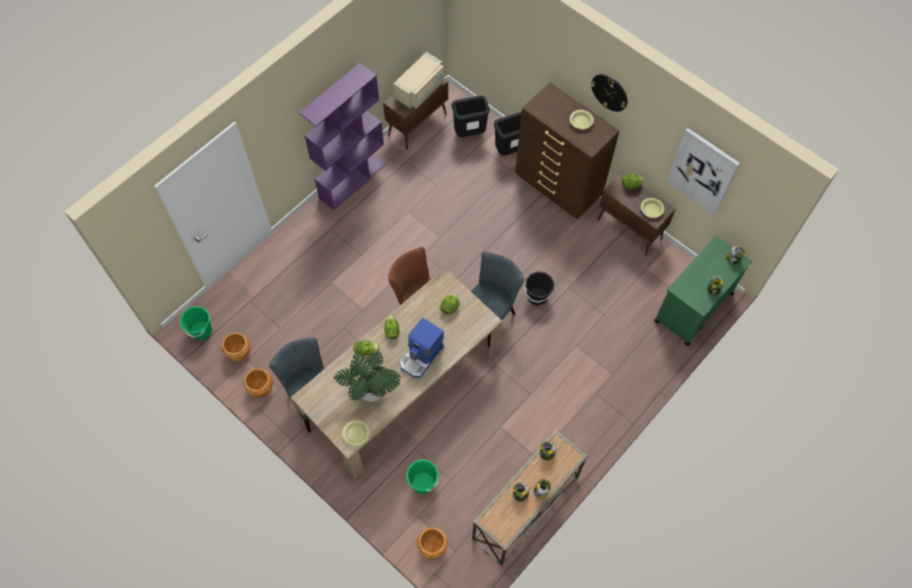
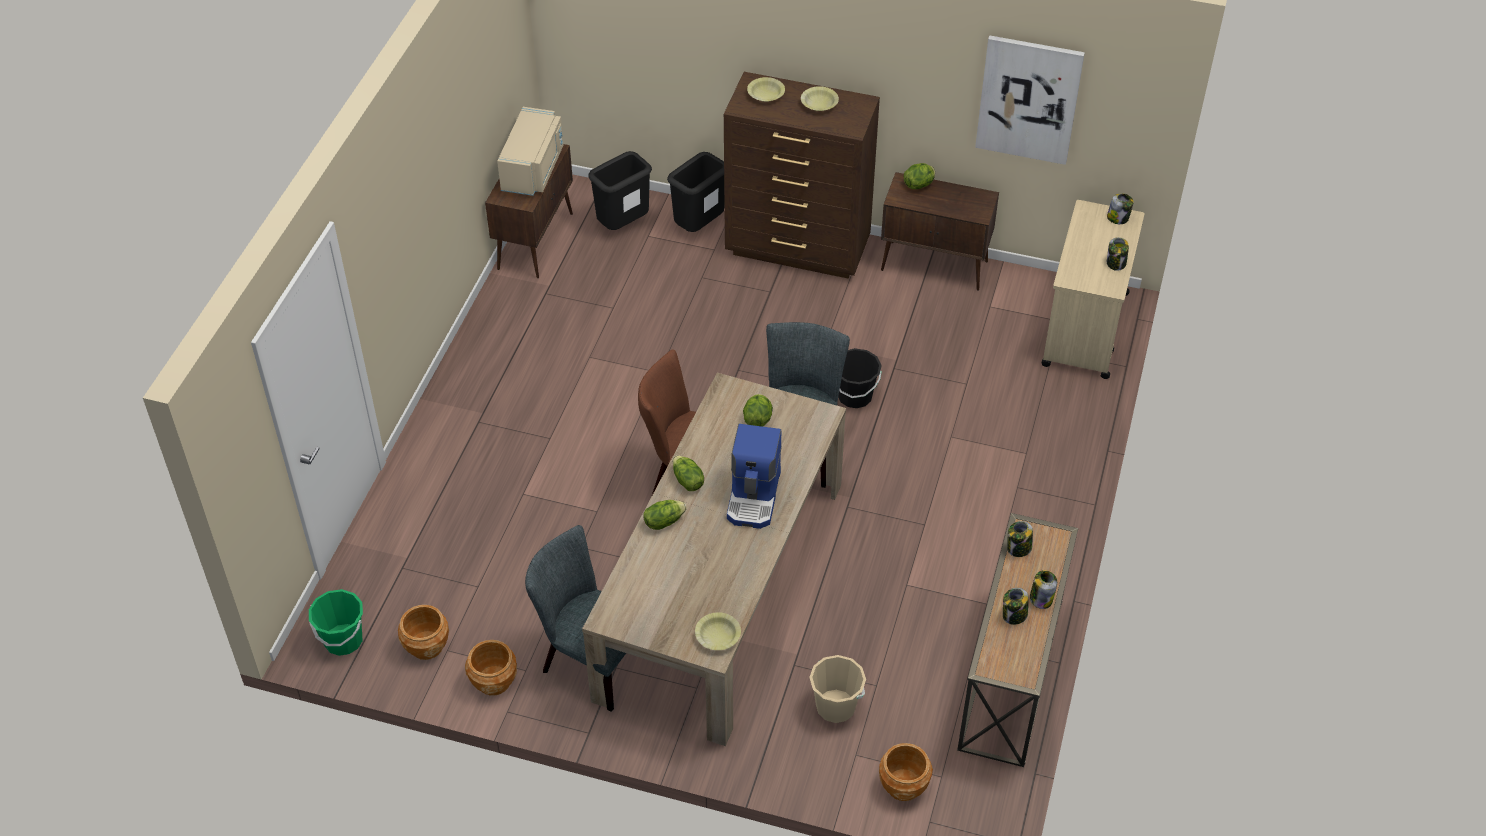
camera: 25 degrees left, 15 degrees down
(352, 180) = (475, 346): purple bookcase -> none
(371, 390) = (705, 570): potted plant -> none
(423, 483) = (836, 706): green bucket -> beige bucket
(609, 92) = (848, 40): wall clock -> none
(651, 210) = (966, 204): yellow bowl -> yellow bowl (765, 94)
(693, 307) = (1084, 329): green cart -> beige cart

